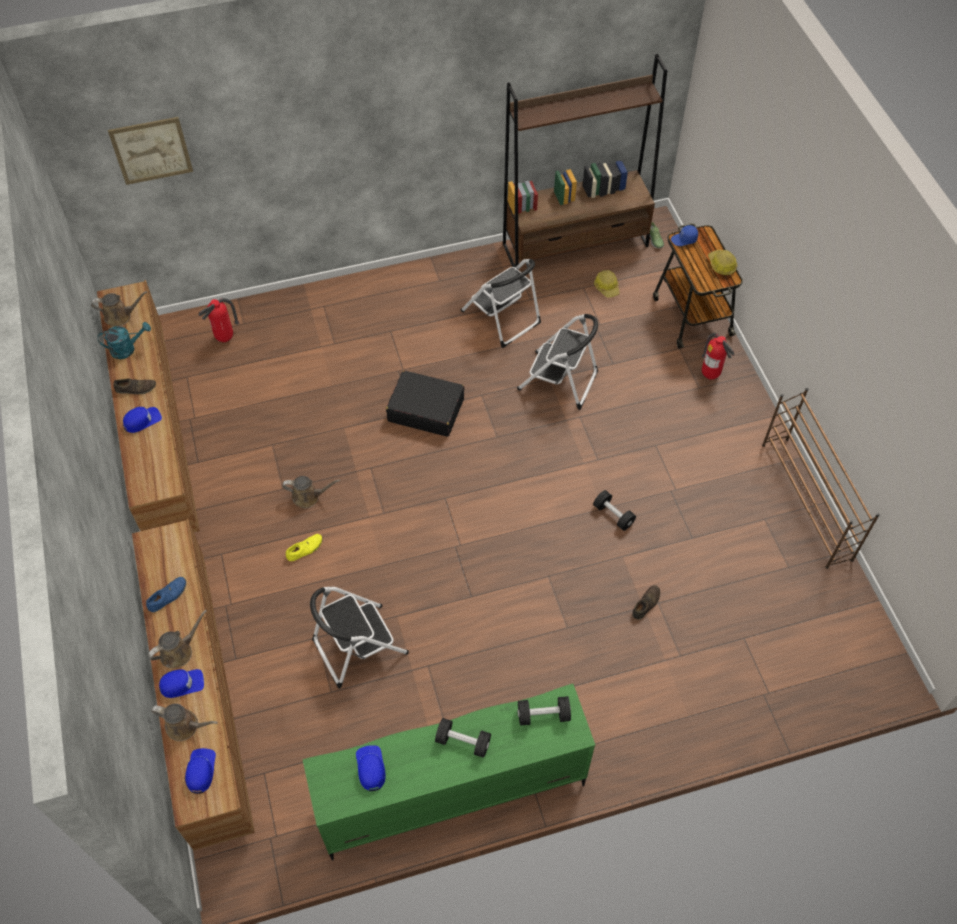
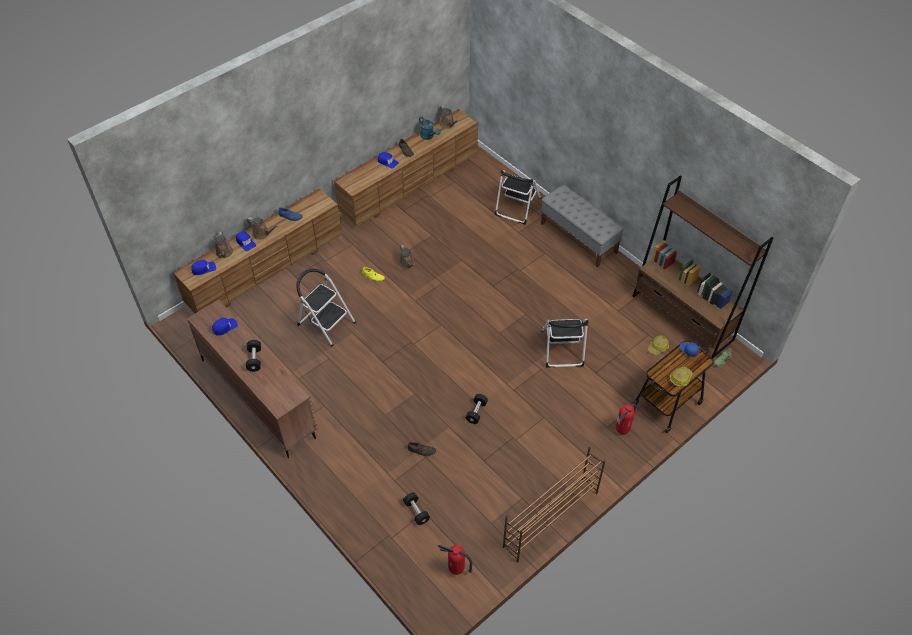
camera: 65 degrees right, 5 degrees down
(151, 150) = (510, 60): picture -> none
(225, 339) = (490, 185): fire extinguisher -> fire extinguisher (456, 569)
(388, 285) = (579, 238): none -> grey bench
(425, 410) = (497, 292): black suitcase -> none
(451, 793) = (258, 397): green dresser -> brown dresser
(502, 318) = (592, 302): step ladder -> step ladder (516, 207)
(543, 715) = (285, 389): black dumbbell -> black dumbbell (416, 512)

